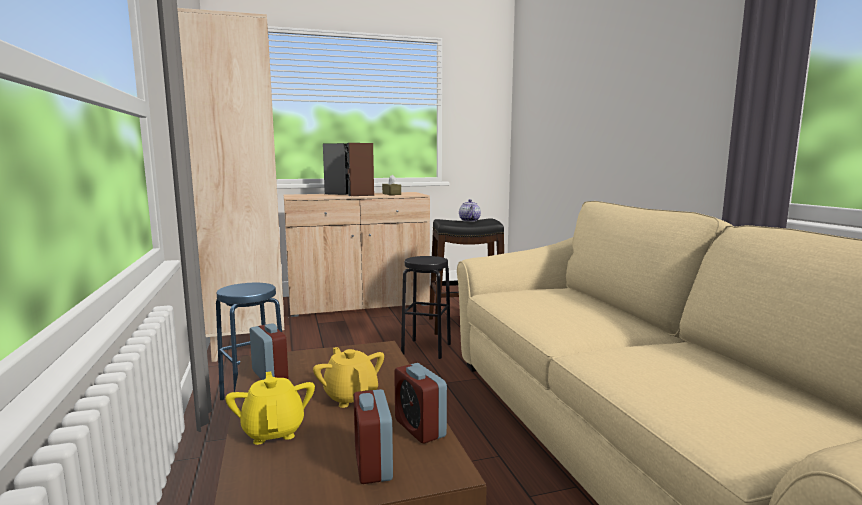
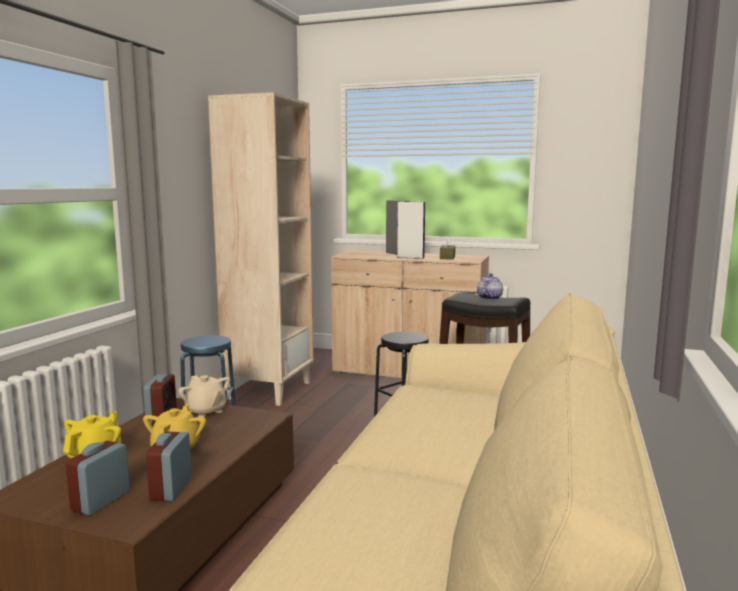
camera: 35 degrees right, 0 degrees up
(308, 358) = (206, 411): none -> beige teapot
(361, 195) = (410, 257): brown speaker -> white speaker

